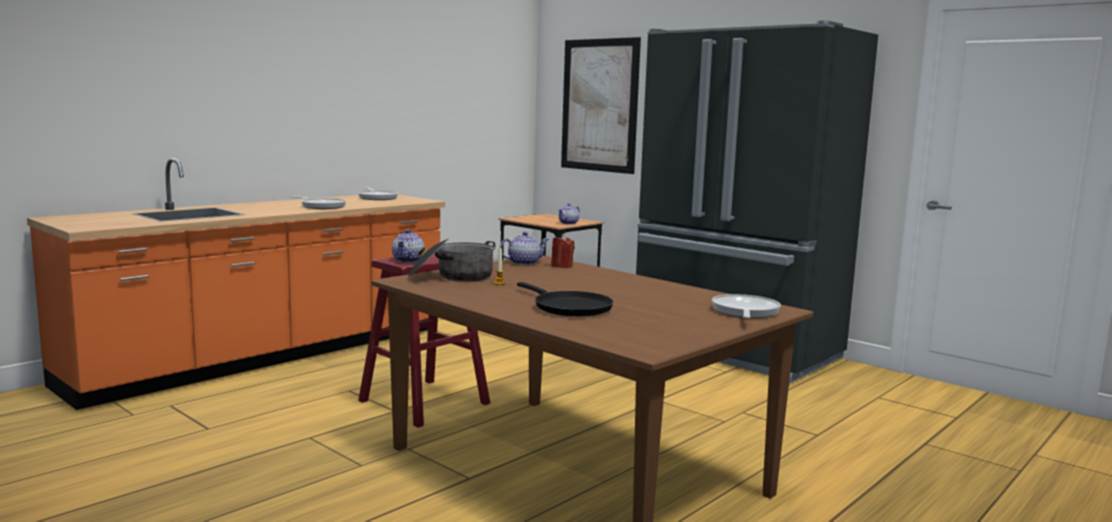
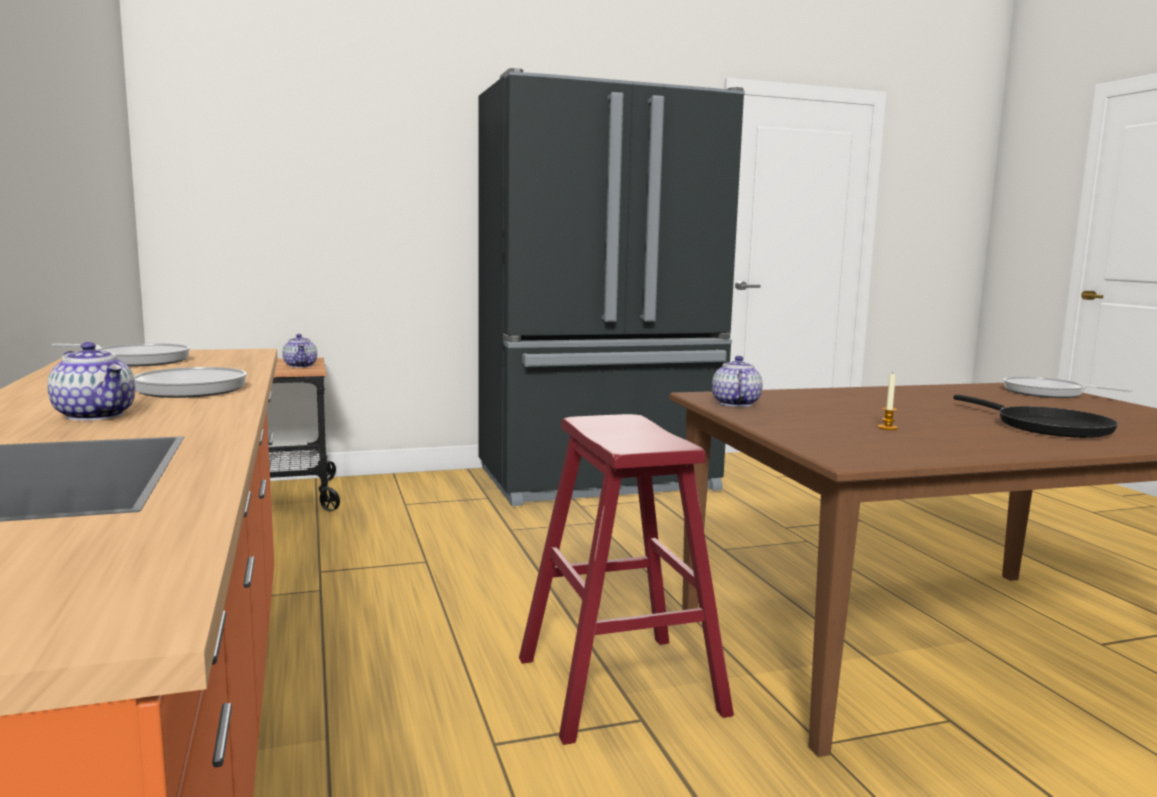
camera: 60 degrees left, 0 degrees up
(408, 260) = (650, 440): teapot -> teapot (96, 415)
(452, 277) = (833, 437): cooking pot -> none
(562, 266) = (767, 397): red candle -> none
(569, 307) = (1046, 427): black frying pan -> black frying pan turned 75 degrees clockwise
(599, 105) = (288, 178): picture -> none

